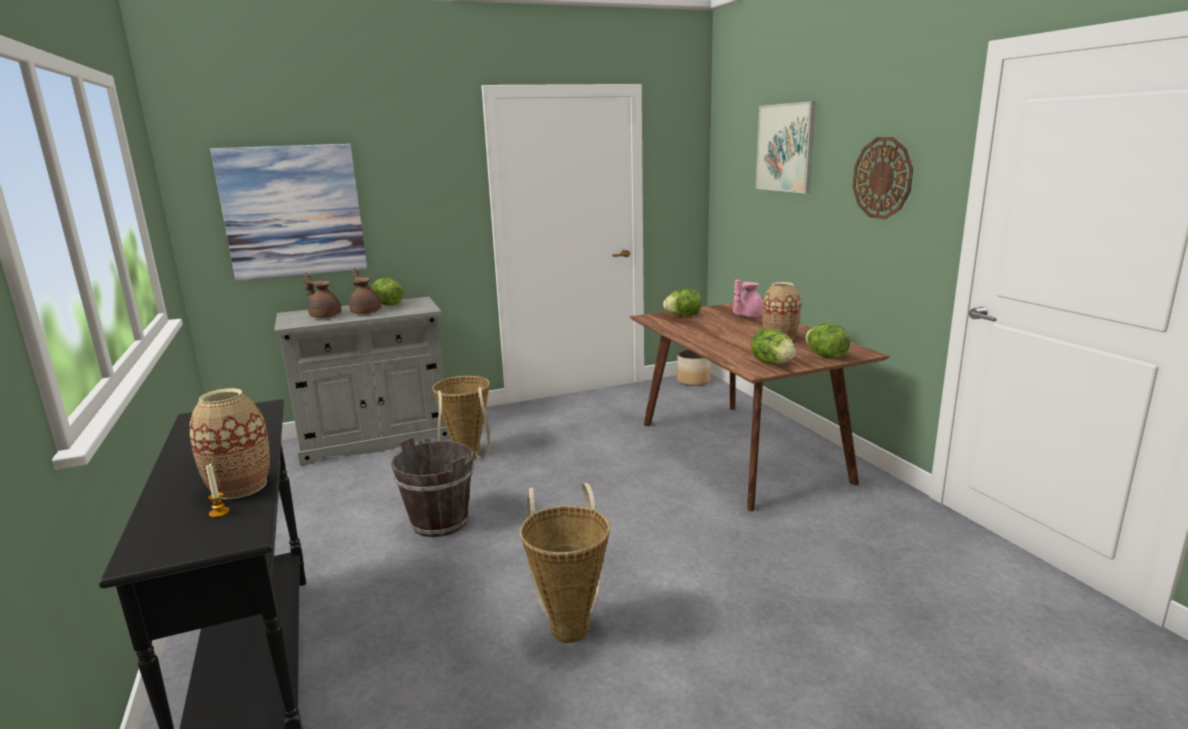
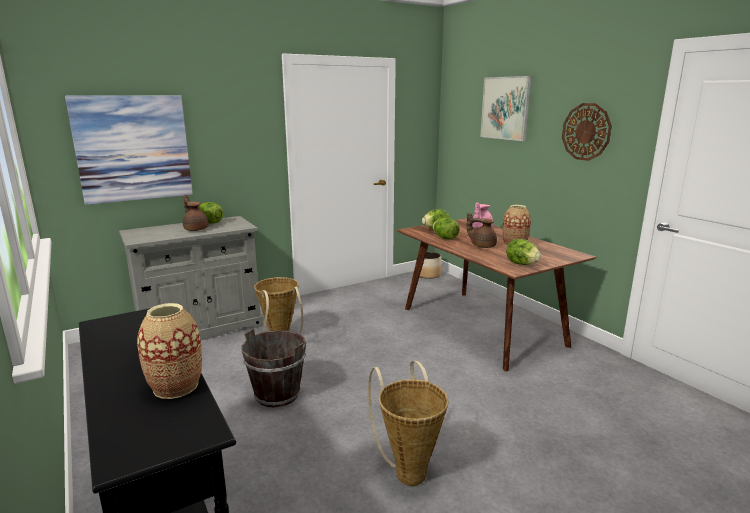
camera: 10 degrees left, 0 degrees up
(219, 512) = (171, 412): candle -> none
(325, 316) = (163, 233): brown teapot -> brown teapot (482, 246)
(826, 357) = (555, 258): lettuce -> lettuce (445, 238)

